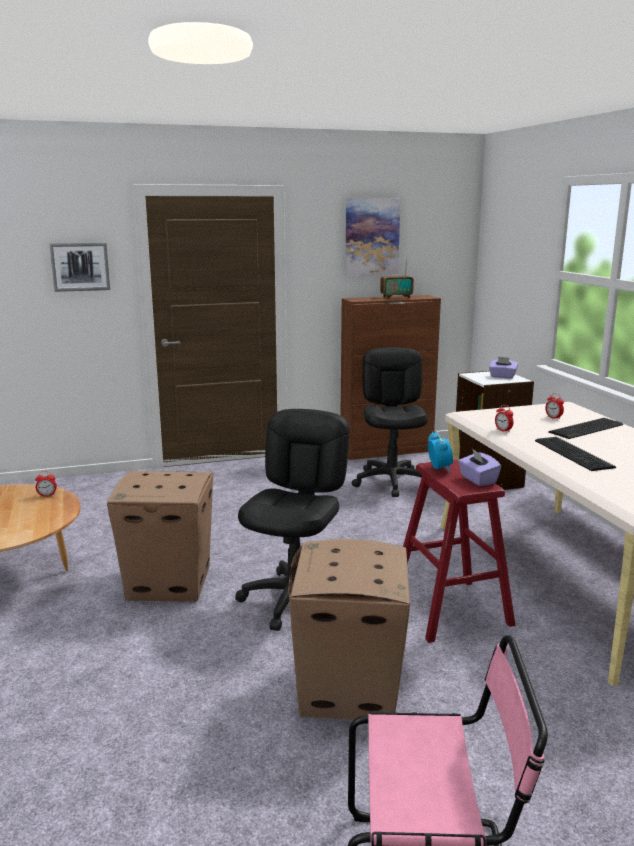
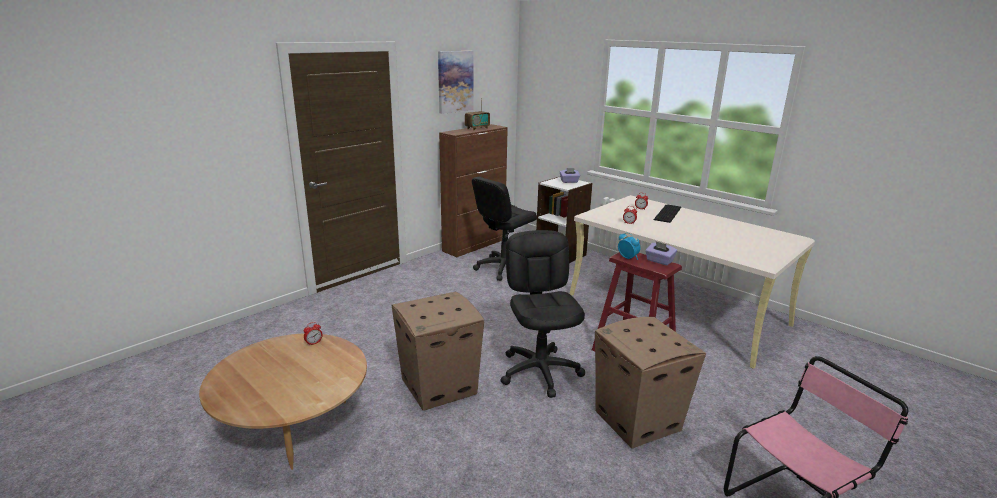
camera: 30 degrees left, 5 degrees up
(80, 266) = (234, 123): picture -> none
(391, 481) = (503, 268): black office chair -> black office chair turned 105 degrees counterclockwise
(574, 453) = (687, 232): keyboard -> none

